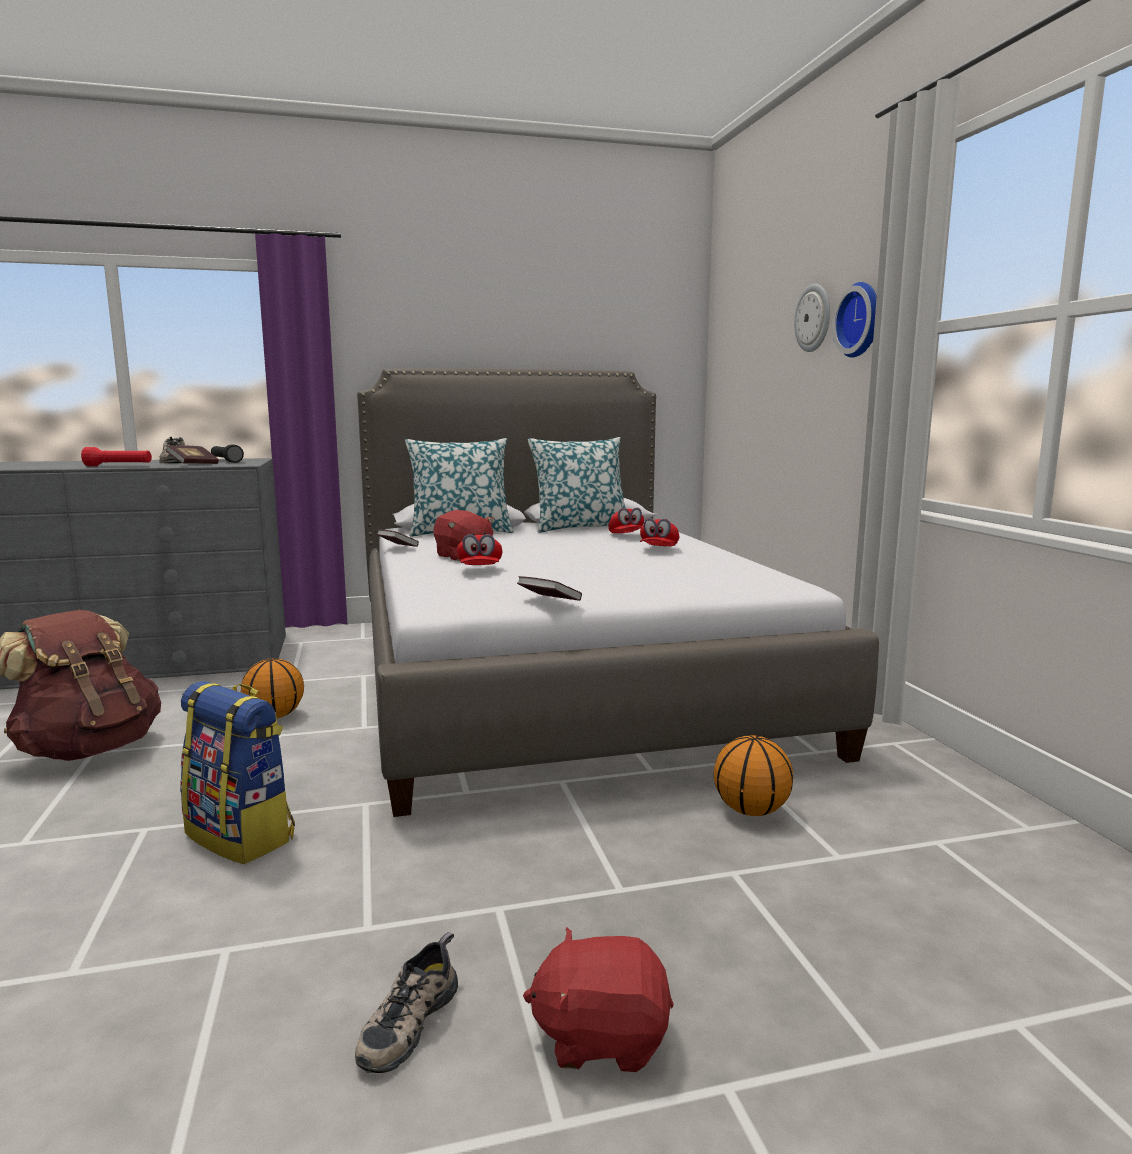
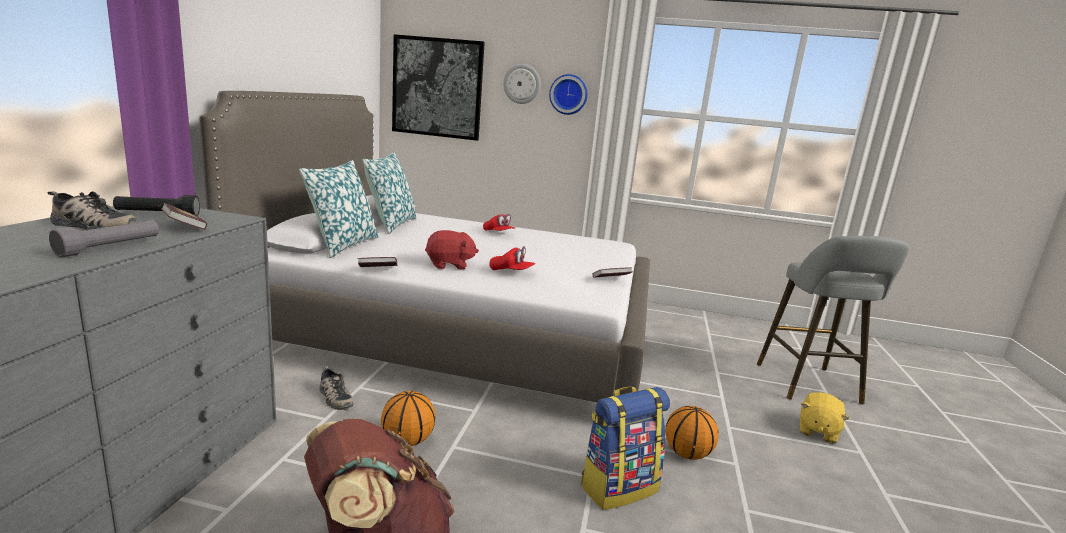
camera: 65 degrees left, 5 degrees up
(118, 466) = (110, 248): red flashlight -> grey flashlight
(407, 1020) = (807, 469): shoe -> shoe (334, 397)
(601, 1036) = (817, 431): red plush toy -> yellow plush toy
(627, 536) = (442, 226): red cap -> none
(743, 349) = (437, 88): none -> picture
(752, 811) = (668, 350): basketball -> basketball (687, 454)
(869, 1021) = (810, 386): none -> grey stool

